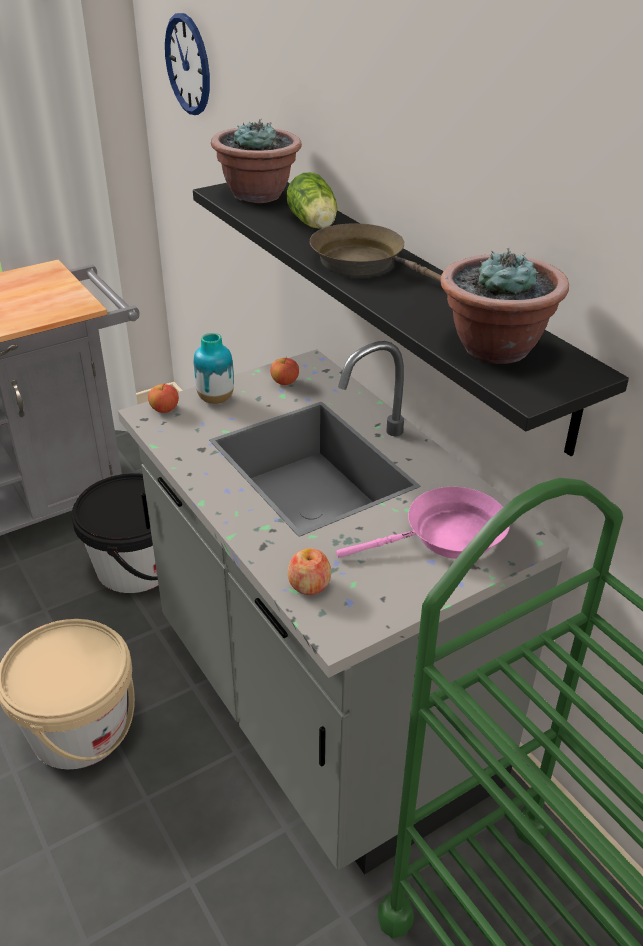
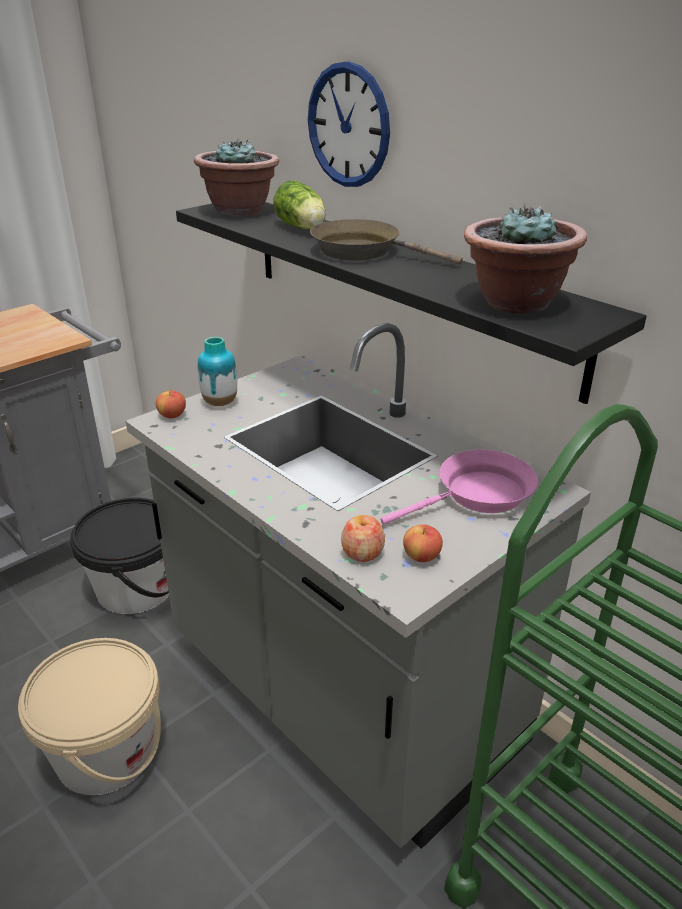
camera: 10 degrees left, 5 degrees down
(188, 65) = (150, 111): wall clock -> wall clock (348, 126)
(284, 382) = (281, 382): apple -> apple (421, 556)

